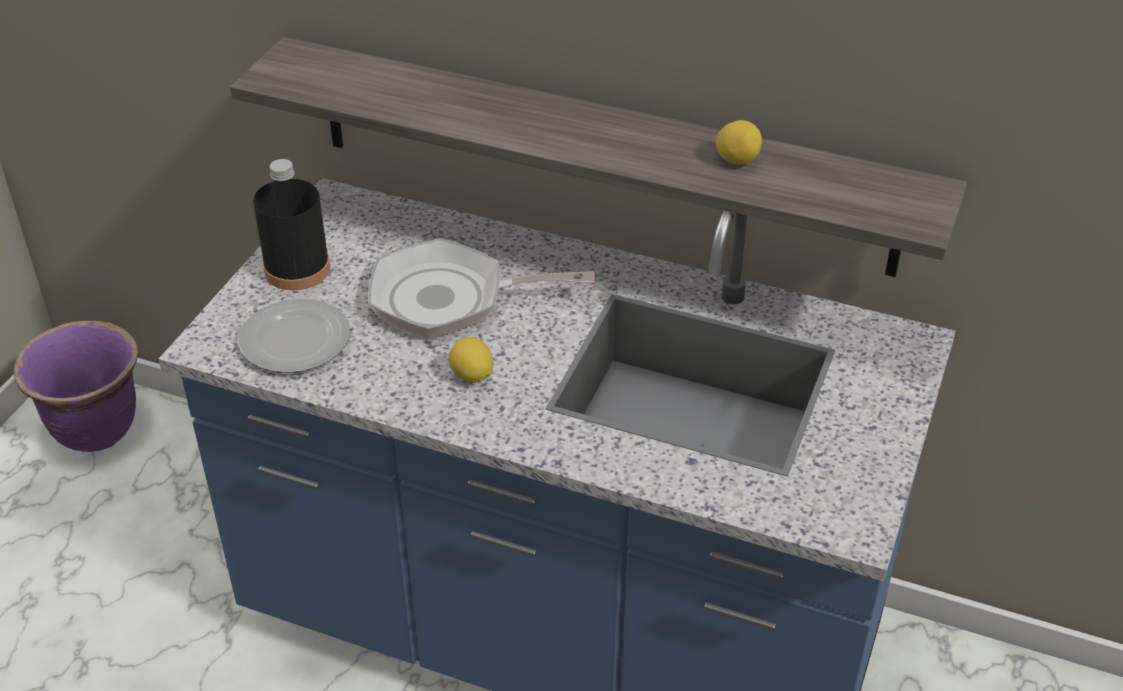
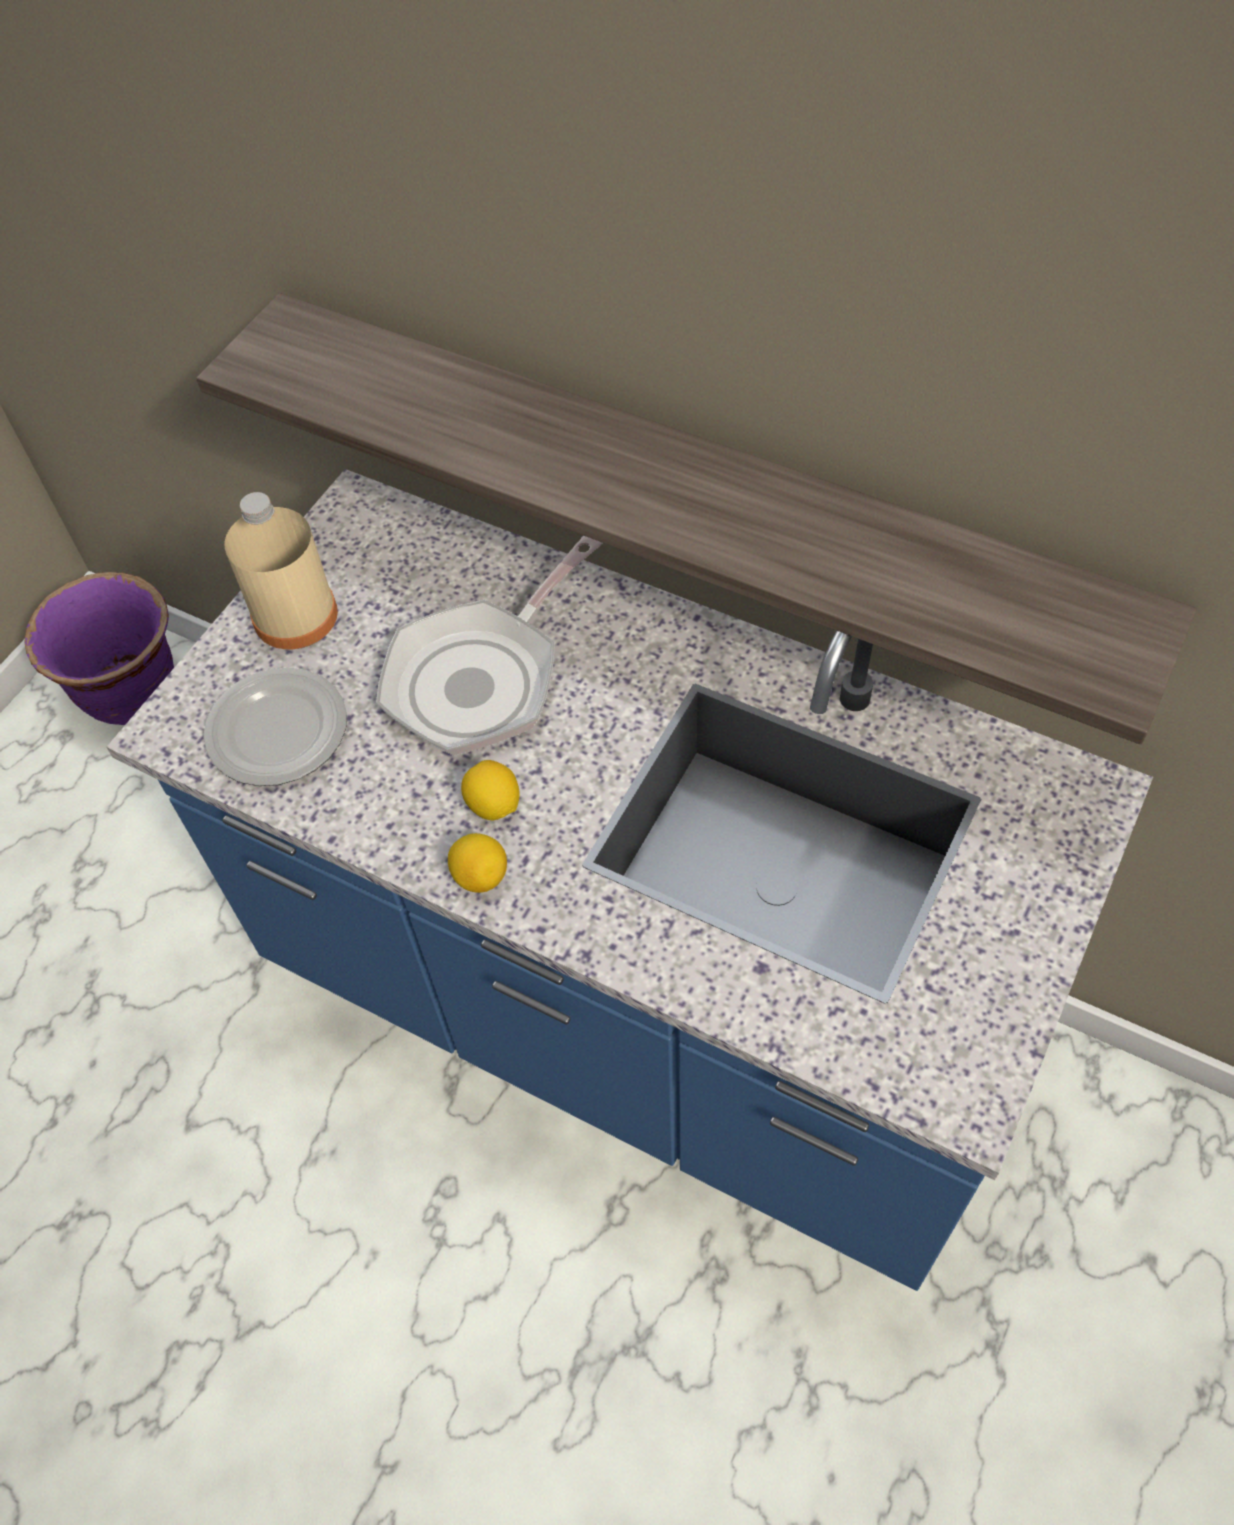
camera: 10 degrees right, 15 degrees up
(297, 269) = (295, 616): black bottle -> beige bottle
(449, 299) = (482, 677): frying pan -> frying pan turned 60 degrees counterclockwise
(737, 160) = (866, 549): lemon -> lemon (480, 876)

